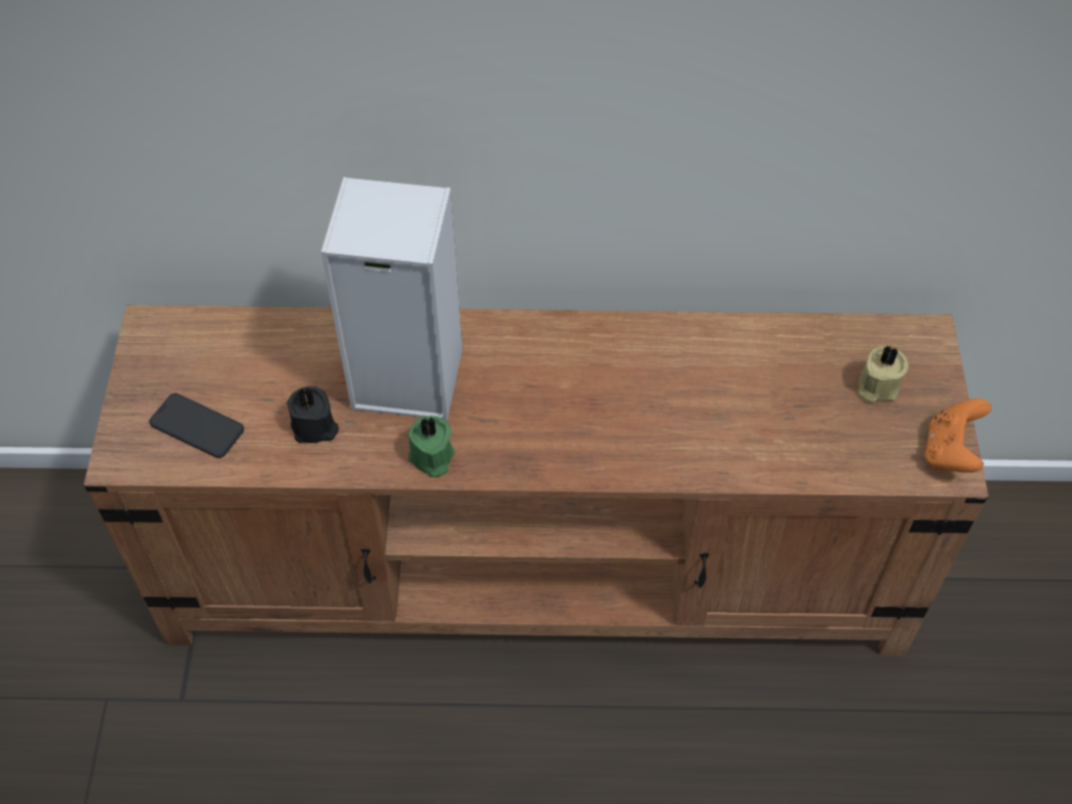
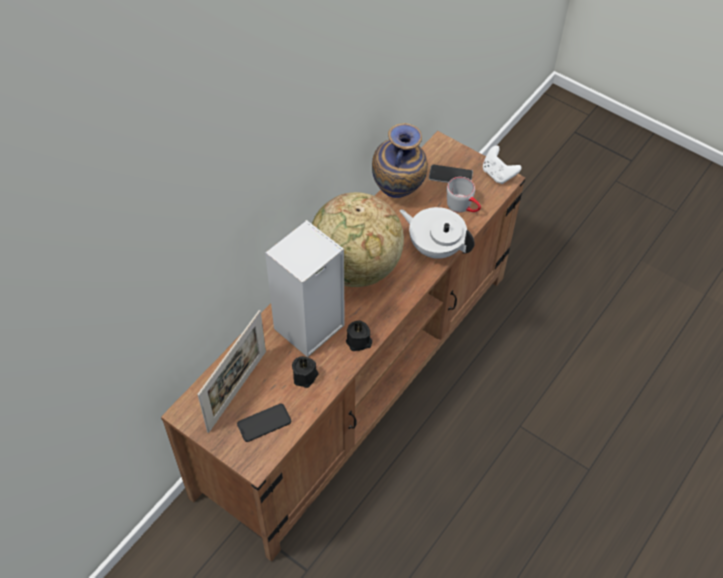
camera: 55 degrees left, 0 degrees up
(229, 361) = (237, 390): none -> picture frame
(431, 458) = (359, 342): green candle -> black candle
(567, 371) = (355, 268): none -> globe
(707, 451) = (435, 247): none -> white teapot
(763, 340) = (398, 195): none -> vase
(829, 442) = (463, 207): none -> grey mug
(876, 386) = (450, 175): beige candle -> phone
(950, 452) = (498, 174): orange game controller -> white game controller

